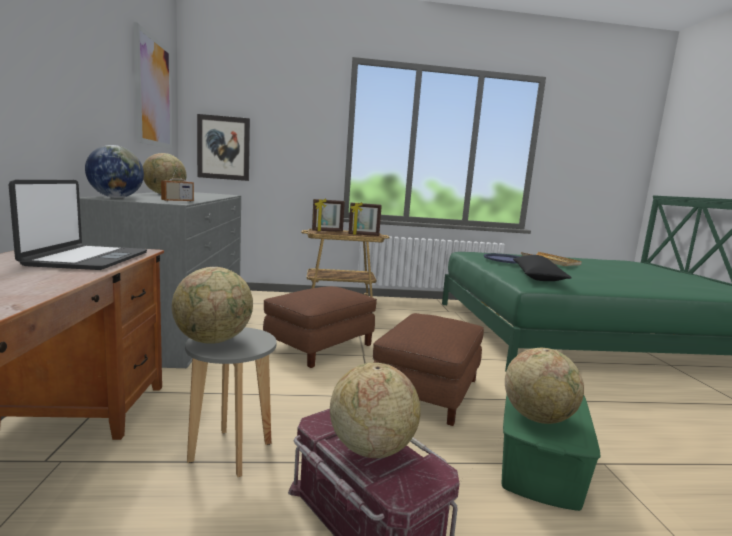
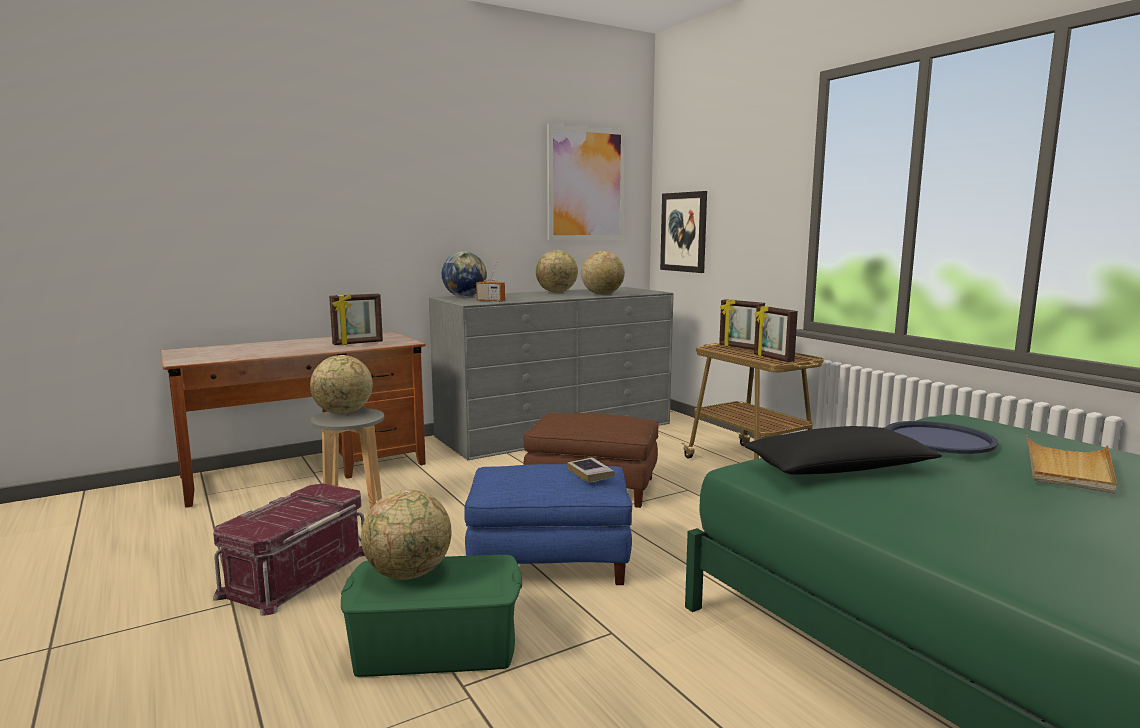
camera: 65 degrees right, 0 degrees up
(87, 259) = (358, 343): laptop -> picture frame
(371, 448) = (290, 510): globe -> globe (602, 294)
(426, 390) = (550, 559): brown ottoman -> blue ottoman
(447, 317) = (590, 473): none -> book

